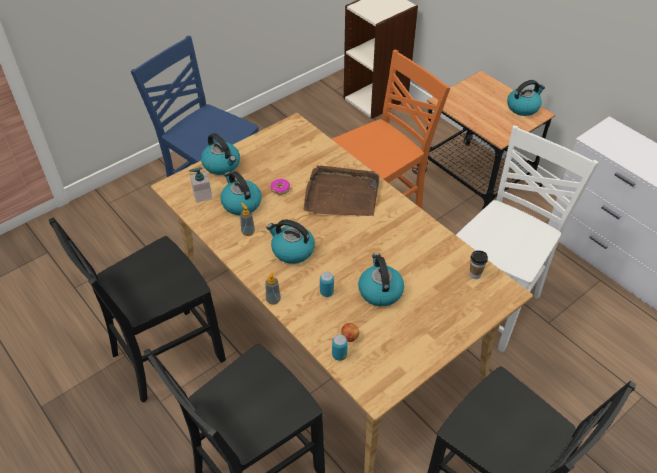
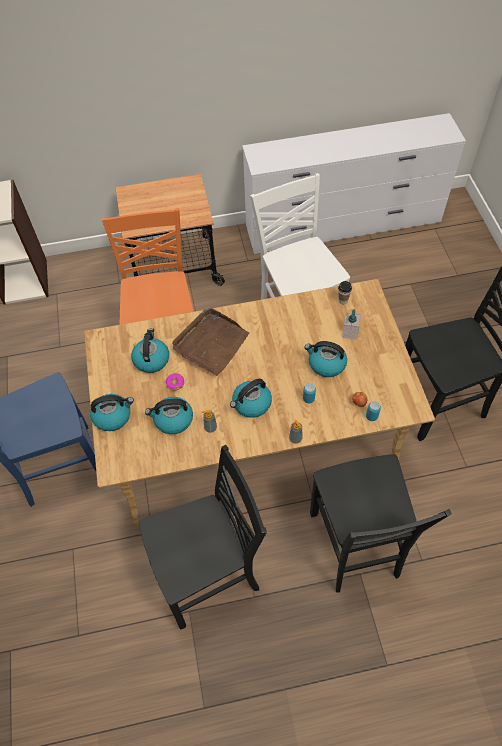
camera: 60 degrees left, 10 degrees up
(165, 356) = (210, 576): black chair -> black chair turned 105 degrees counterclockwise
(202, 195) = (142, 447): soap dispenser -> soap dispenser (350, 332)
(523, 107) = (179, 186): kettle -> kettle (151, 359)

